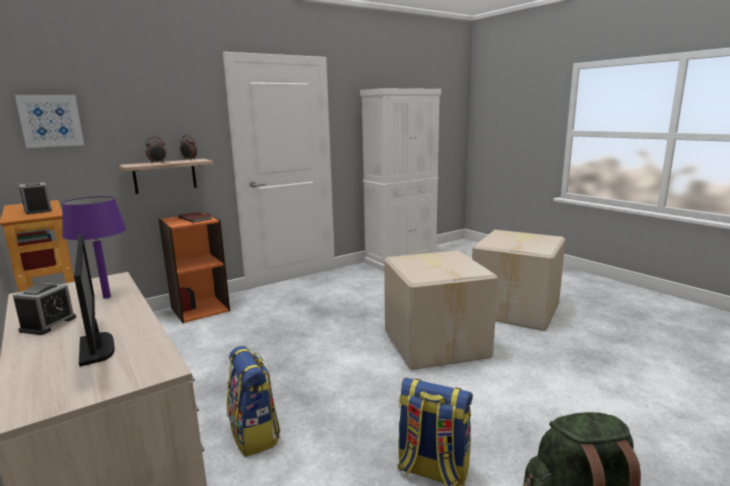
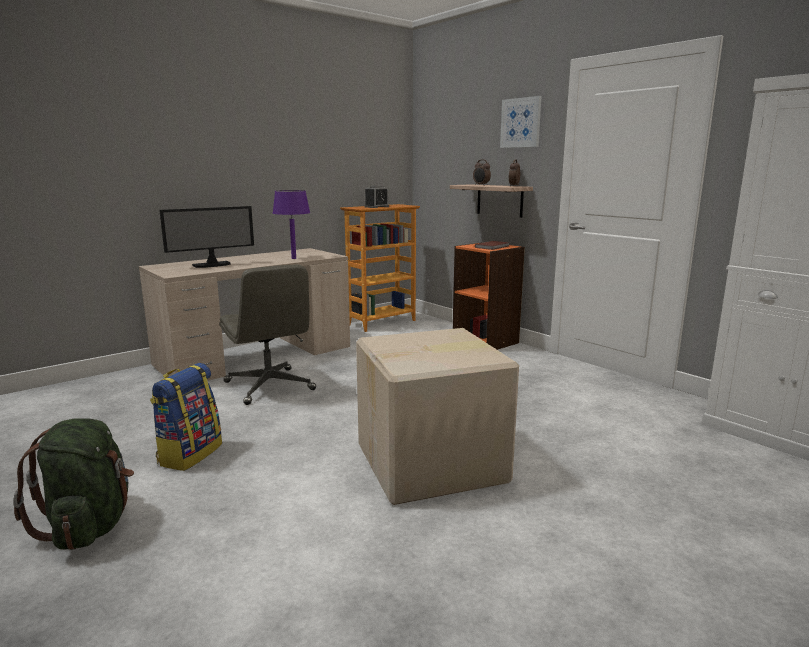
camera: 85 degrees right, 0 degrees up
(48, 324) = (254, 257): alarm clock -> none
(50, 121) = (441, 143): picture -> picture (521, 123)
(255, 434) = (270, 386): backpack -> grey office chair
(516, 310) = (604, 559): cardboard box -> none

